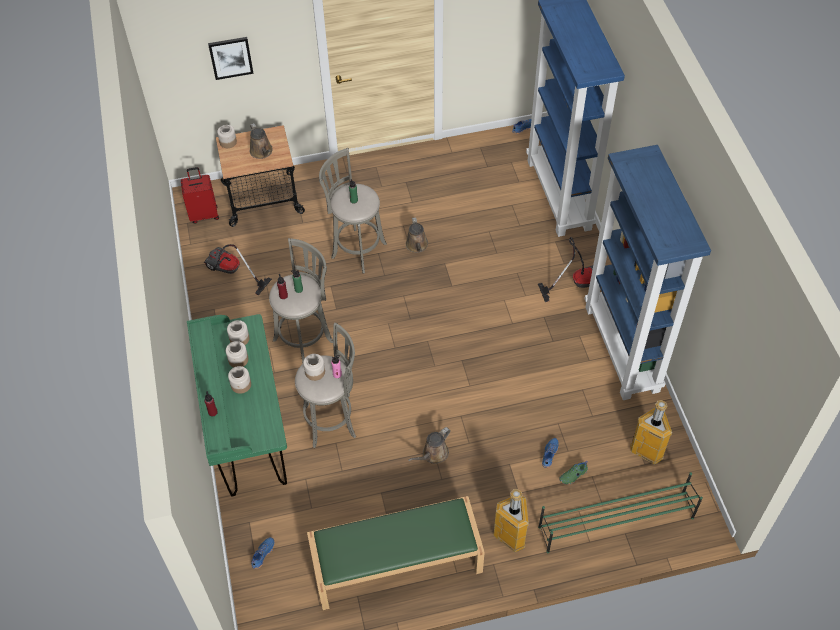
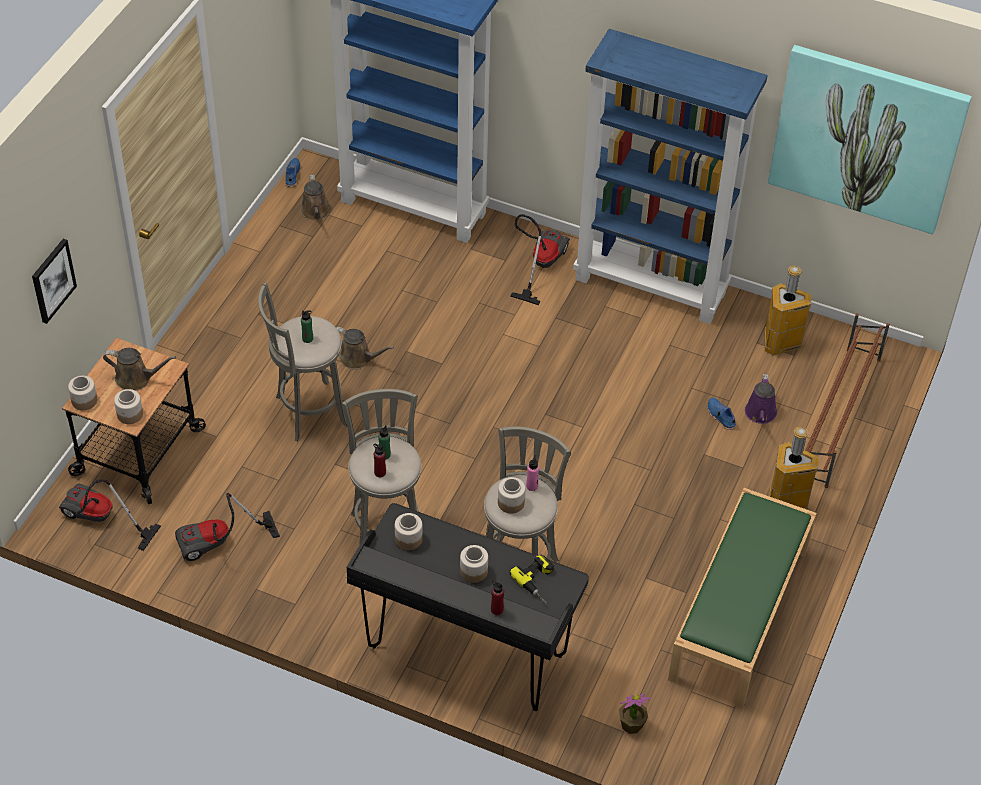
camera: 55 degrees left, 5 degrees down
(204, 214) = (100, 520): red suitcase -> vacuum cleaner
(238, 360) = (437, 556): jar -> jar (130, 414)
(248, 434) = (466, 653): green desk -> black desk
(259, 423) = (540, 582): none -> power drill
(262, 554) = (631, 725): blue shoe -> potted plant
(433, 454) = (638, 507): brown watering can -> brown watering can (315, 212)
(573, 475) = (760, 414): green shoe -> purple watering can
(615, 522) = (836, 417): green shoe rack -> brown shoe rack
(745, 350) = (867, 137): none -> picture

